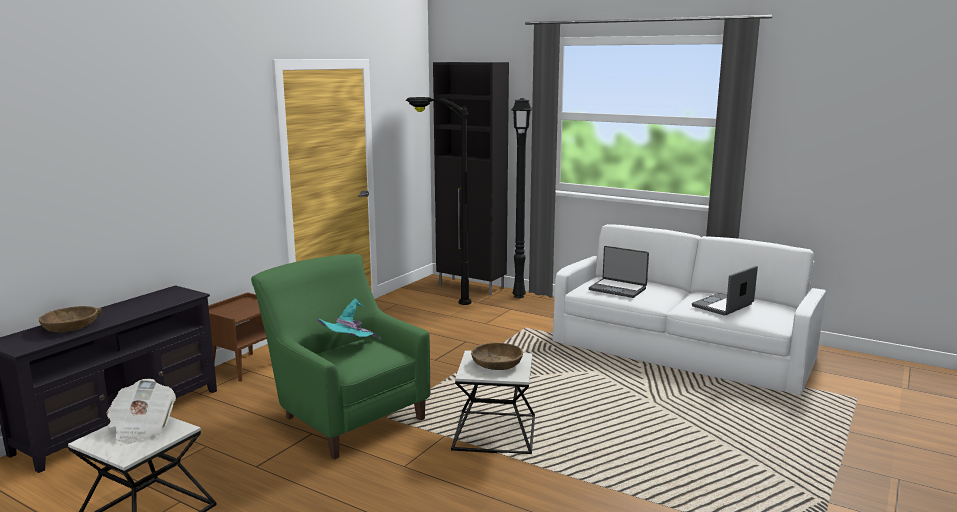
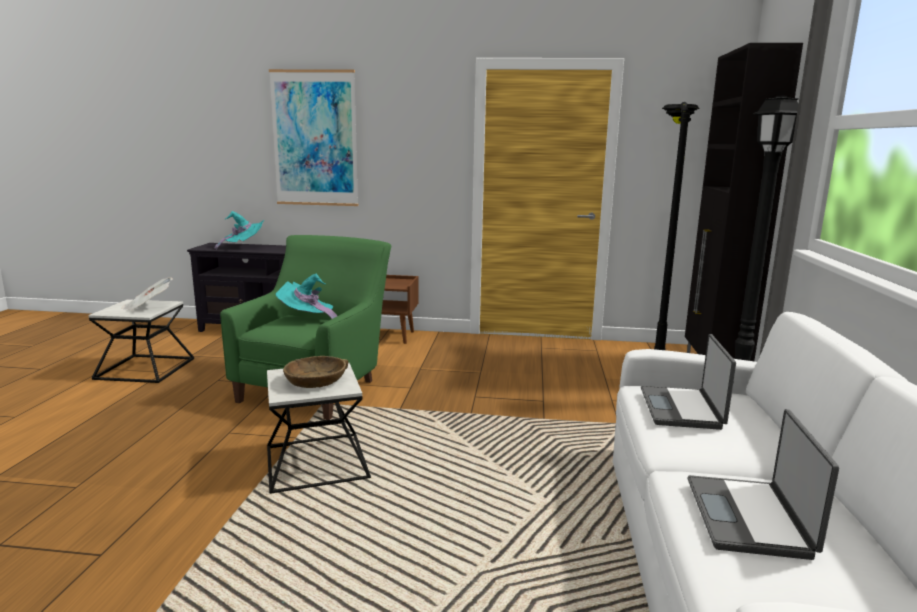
camera: 65 degrees right, 0 degrees up
(71, 326) = (244, 247): brown bowl -> turquoise hat
(124, 161) = (315, 139): none -> picture
(723, 306) = (750, 518): laptop -> laptop turned 105 degrees counterclockwise

